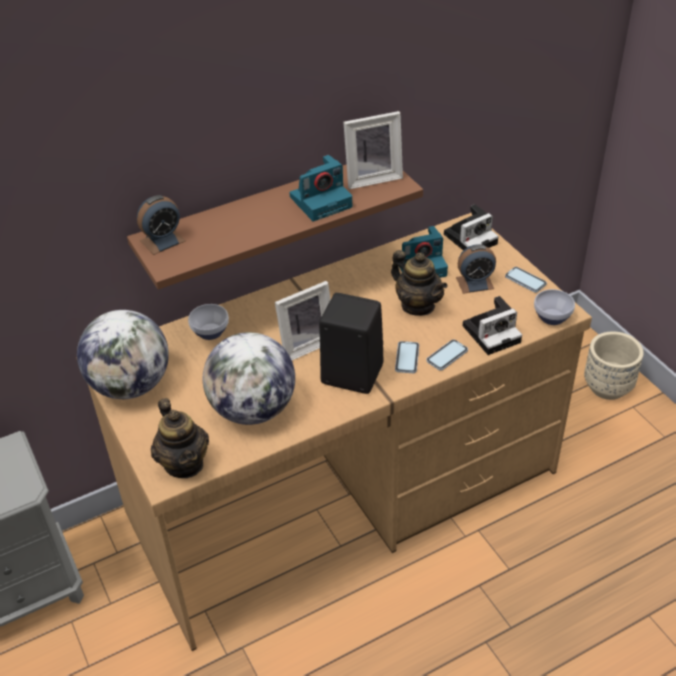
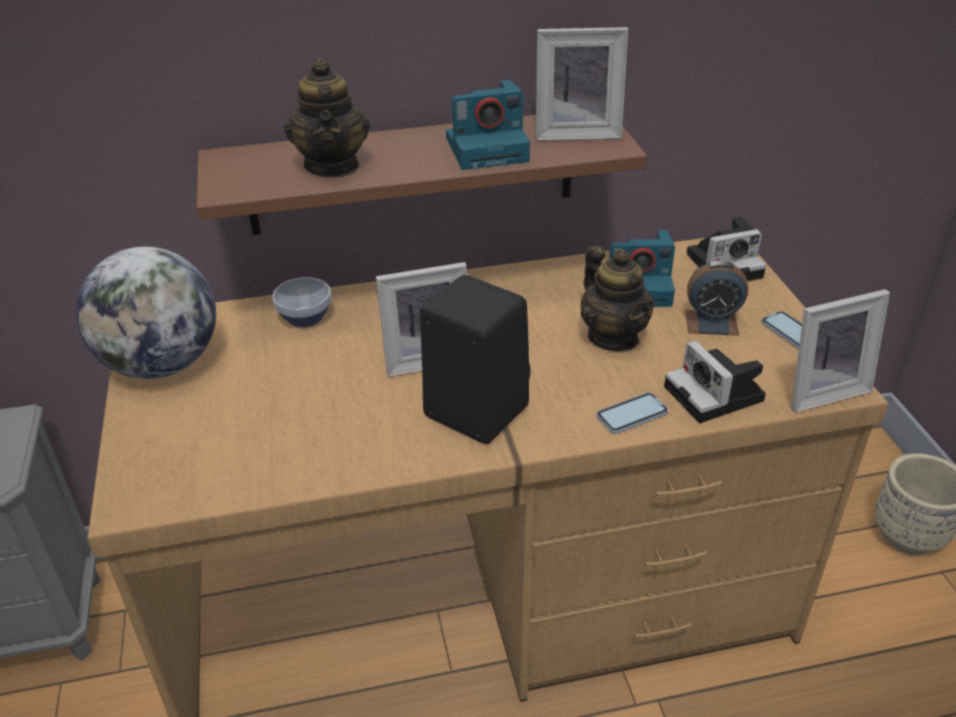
camera: 15 degrees right, 5 degrees down
(162, 241) = (240, 161): alarm clock -> none
(184, 463) = (169, 486): teapot -> teapot (333, 166)
(253, 409) = (308, 431): globe -> none
(407, 358) = (568, 406): phone -> none
(492, 332) = (716, 395): camera -> camera turned 75 degrees clockwise
(552, 316) = (821, 390): bowl -> picture frame

